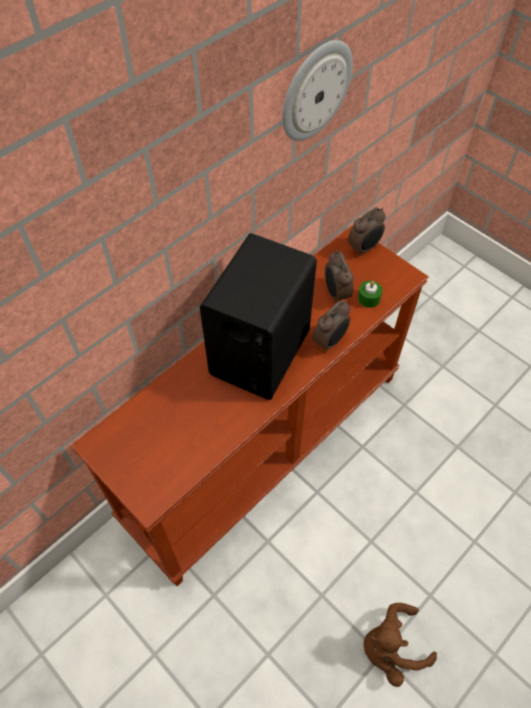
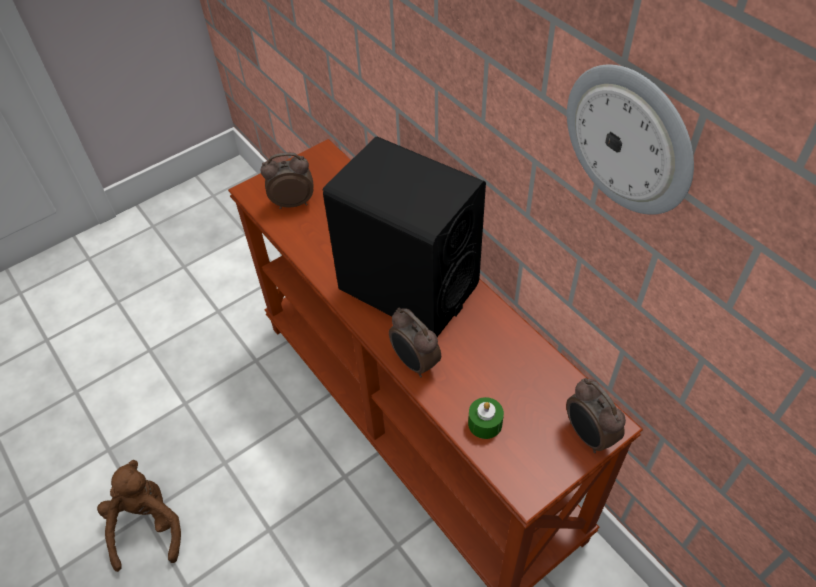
camera: 100 degrees right, 5 degrees down
(336, 294) = (496, 382): alarm clock -> alarm clock (292, 202)

